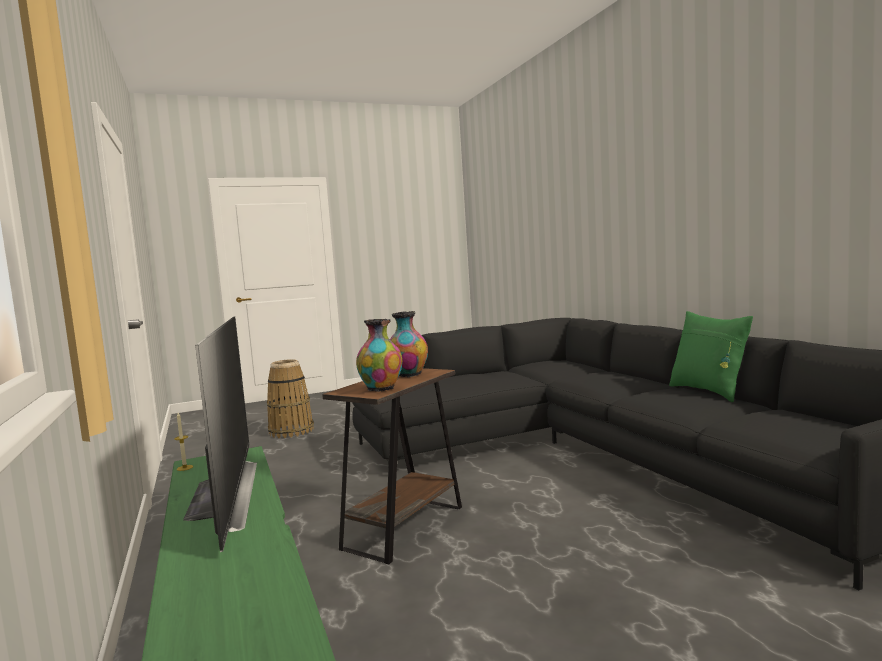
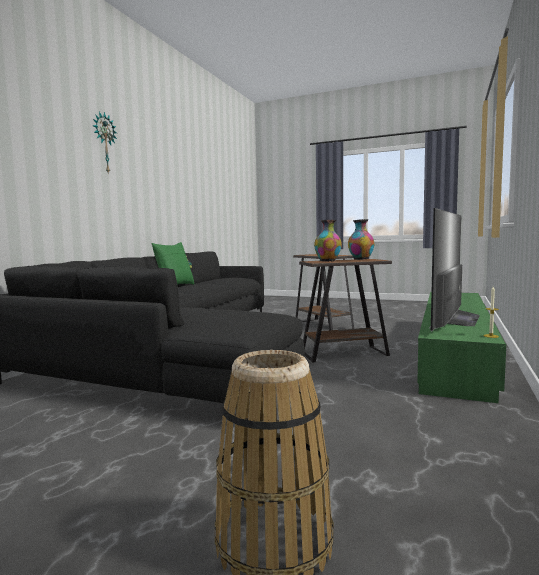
camera: 135 degrees left, 0 degrees up
(606, 607) = (323, 325): none -> brown side table
(676, 168) = (104, 143): none -> wall clock

